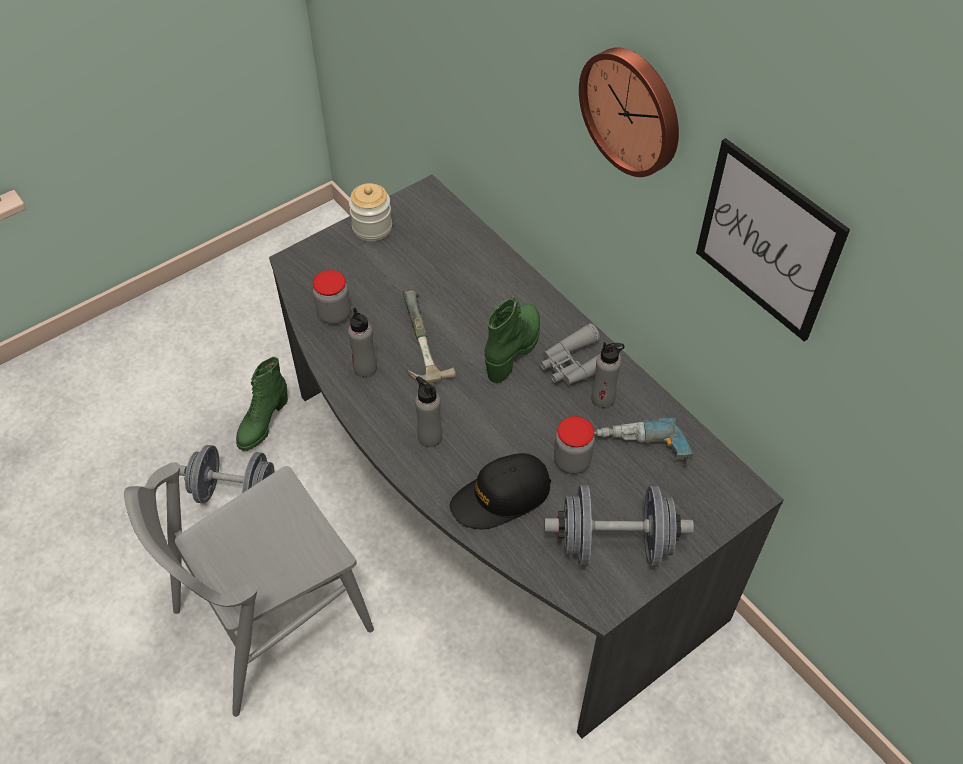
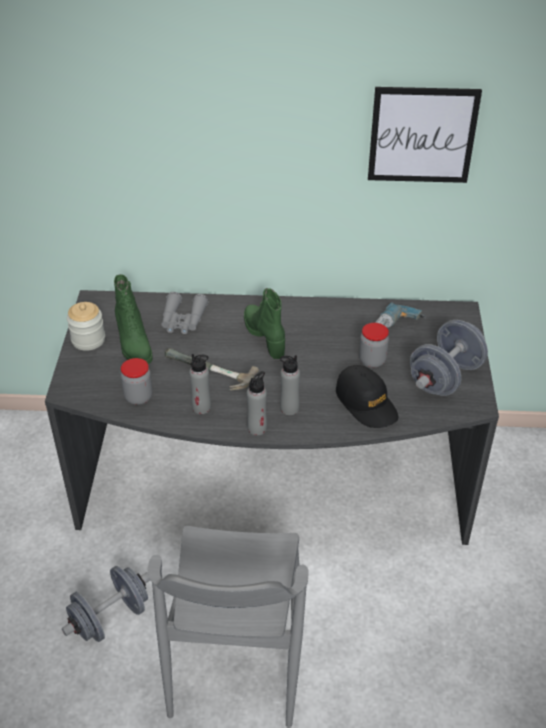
camera: 50 degrees left, 10 degrees down
(263, 423) = (70, 565): green boot -> green boot (133, 345)
(501, 497) = (366, 403): black cap -> black cap turned 45 degrees counterclockwise
(575, 365) = (306, 320): grey binoculars -> grey binoculars (183, 320)
(603, 399) = (343, 324): grey bottle -> grey bottle (257, 428)
(633, 110) = (290, 113): wall clock -> none

